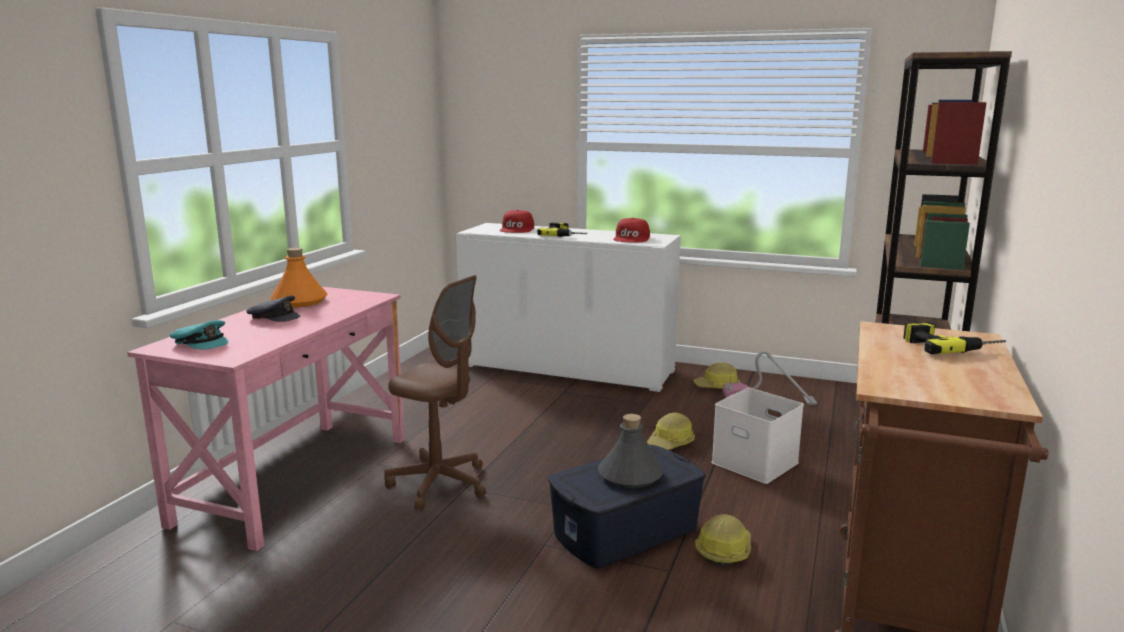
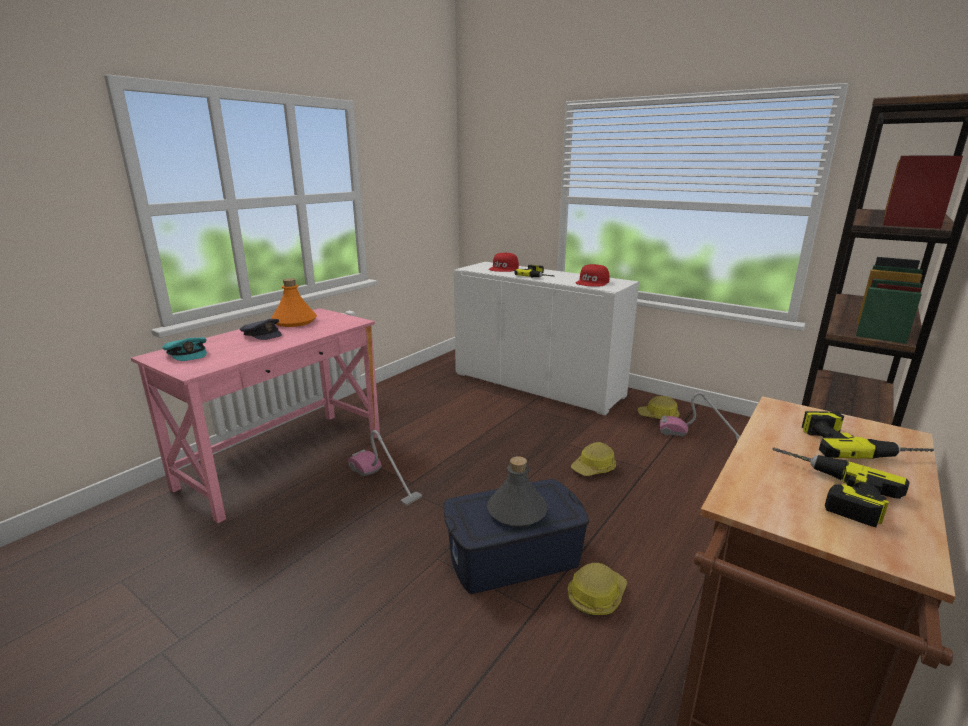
camera: 15 degrees right, 5 degrees up
(439, 484) = (384, 481): brown office chair -> vacuum cleaner
(757, 463) = (665, 501): white storage box -> none
(940, 373) = (827, 490): none -> power drill

